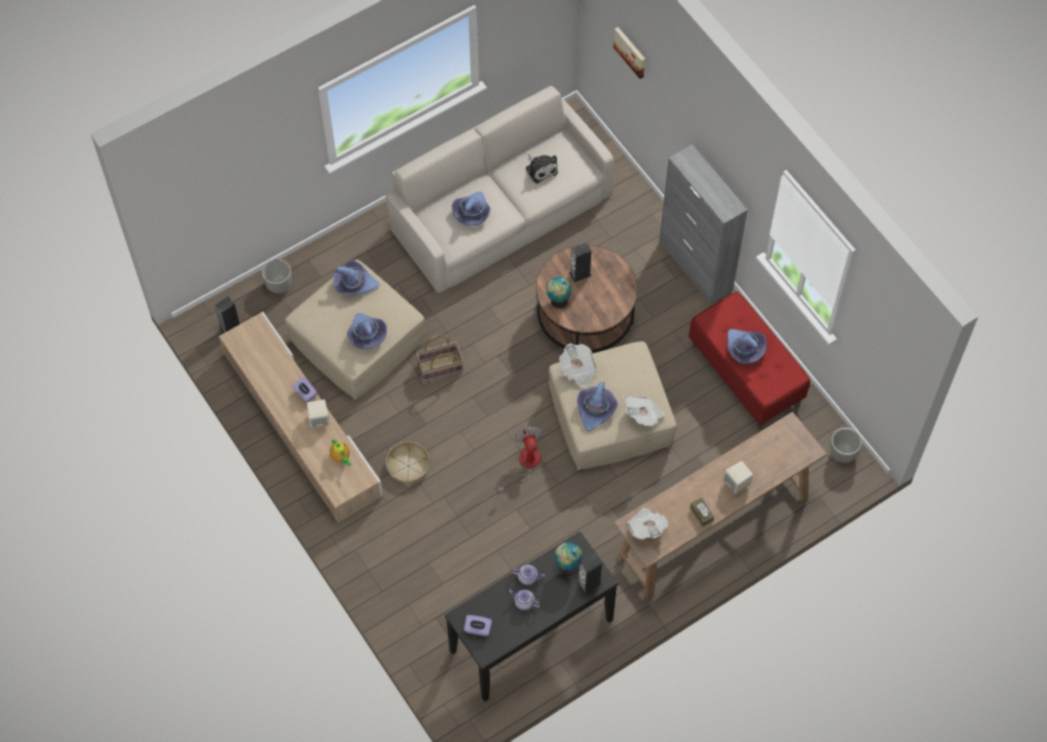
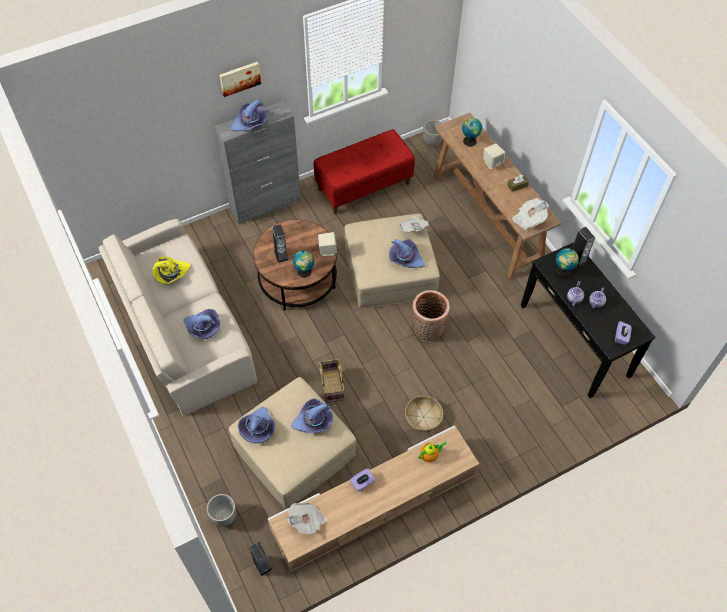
camera: 85 degrees left, 5 degrees down
(319, 419) = (390, 472): beige speaker -> beige speaker (327, 250)
(524, 464) = (427, 332): fan -> basket
(541, 169) = (171, 273): plush toy -> yellow hat
(578, 370) = (369, 266): newspaper -> newspaper (307, 521)
(631, 52) = (119, 142): picture -> picture (239, 78)
(744, 349) = (365, 161): purple hat -> purple hat (250, 123)
(772, 455) = (470, 140): none -> globe

